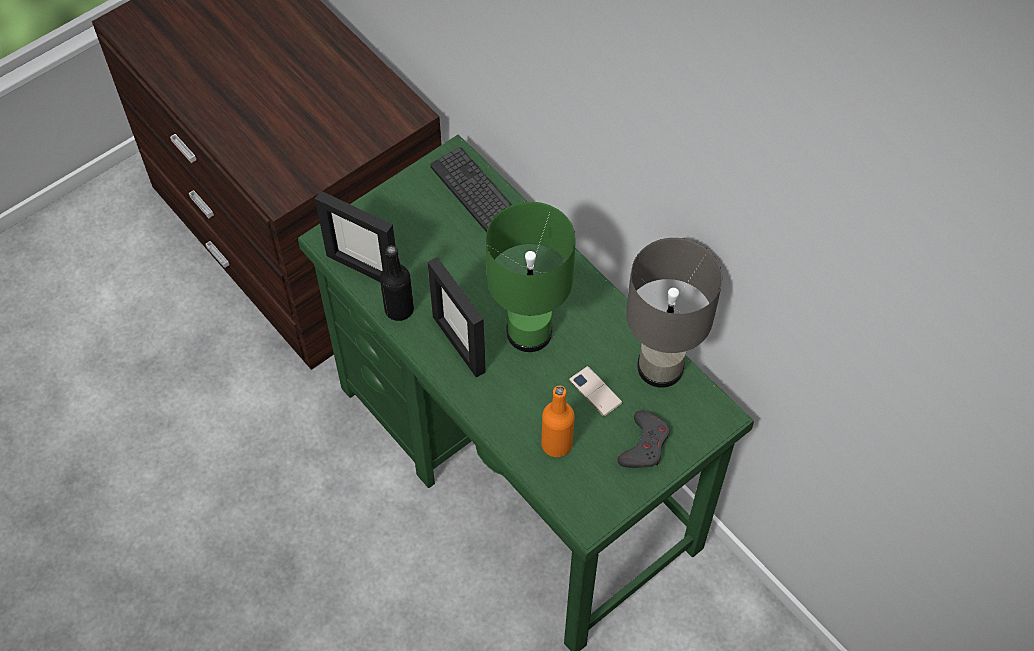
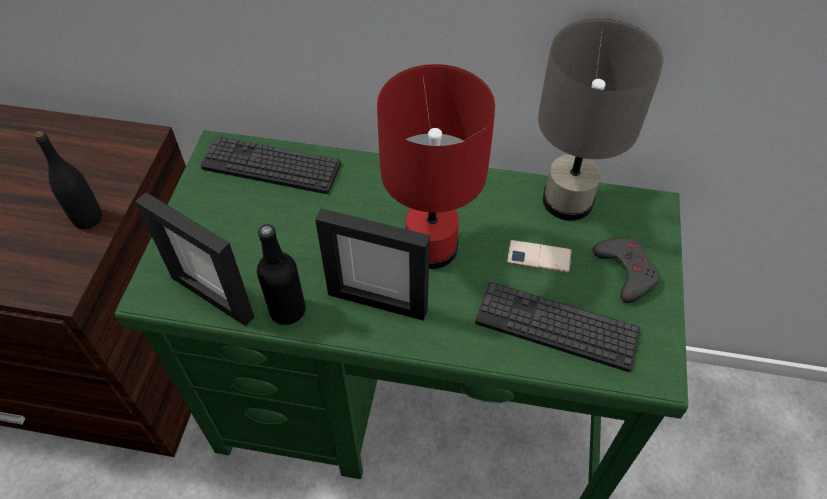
camera: 40 degrees left, 5 degrees down
(331, 156) = (88, 218): none -> black bottle
(364, 267) = (214, 295): picture frame -> picture frame turned 45 degrees clockwise
(530, 333) = (432, 247): green table lamp -> red table lamp
(556, 444) = (556, 326): orange bottle -> keyboard

